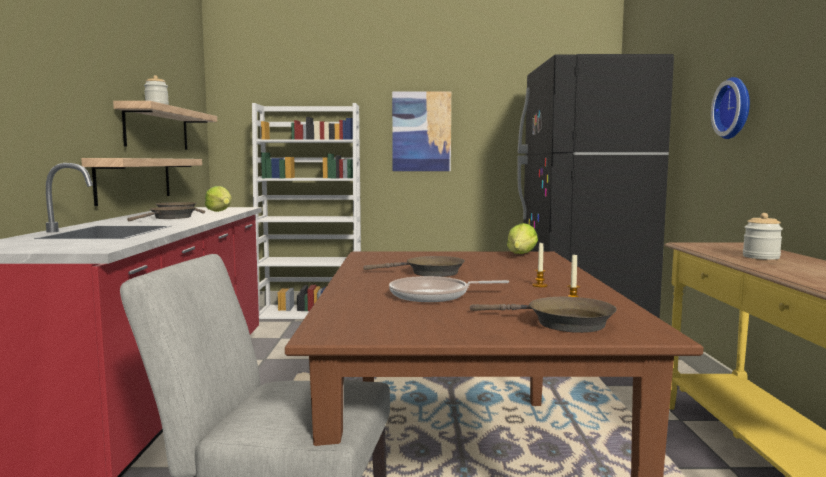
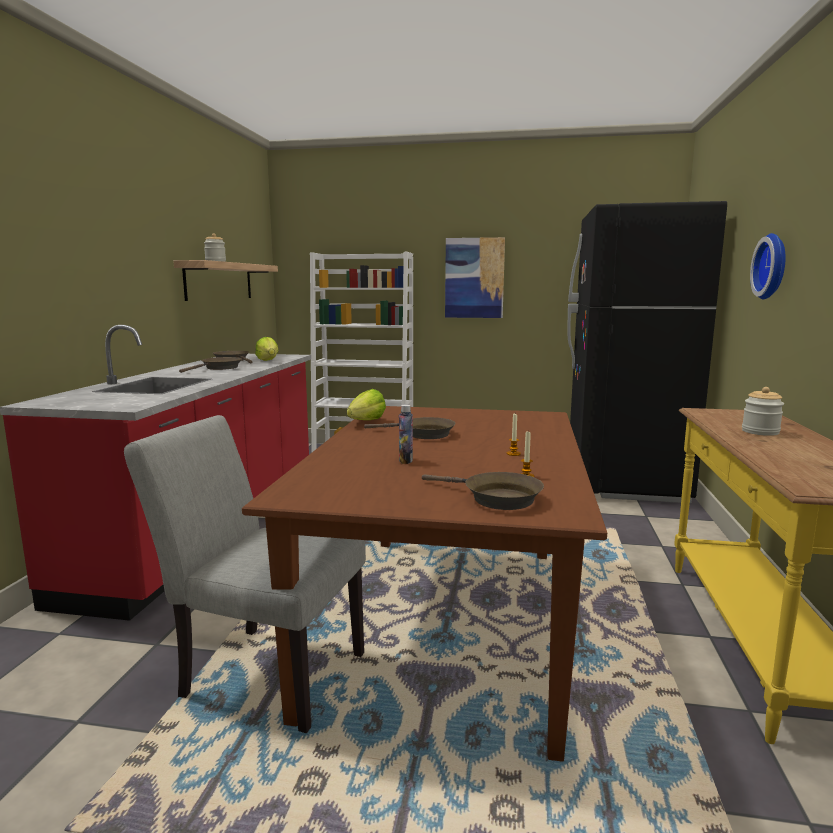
camera: 10 degrees right, 5 degrees up
(135, 179) = (196, 330): shelf -> none
(434, 295) = (405, 461): frying pan -> bottle
(519, 256) = (525, 417): lettuce -> lettuce (362, 423)

